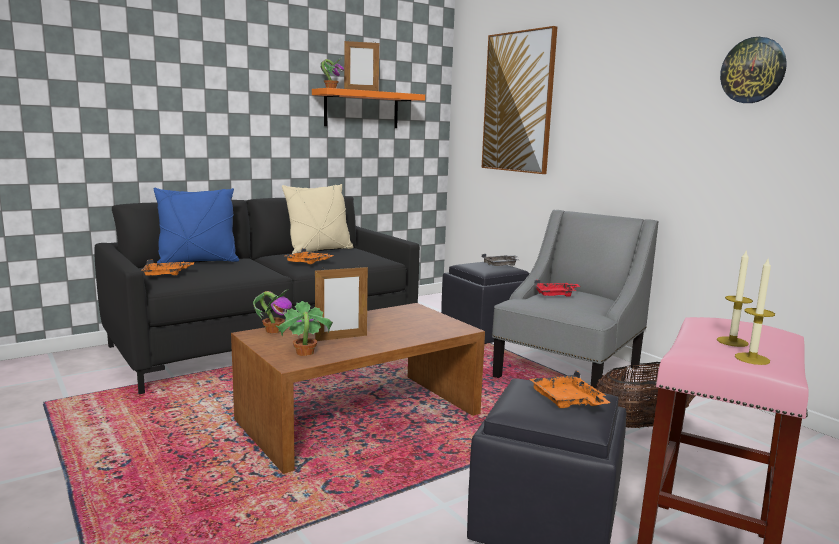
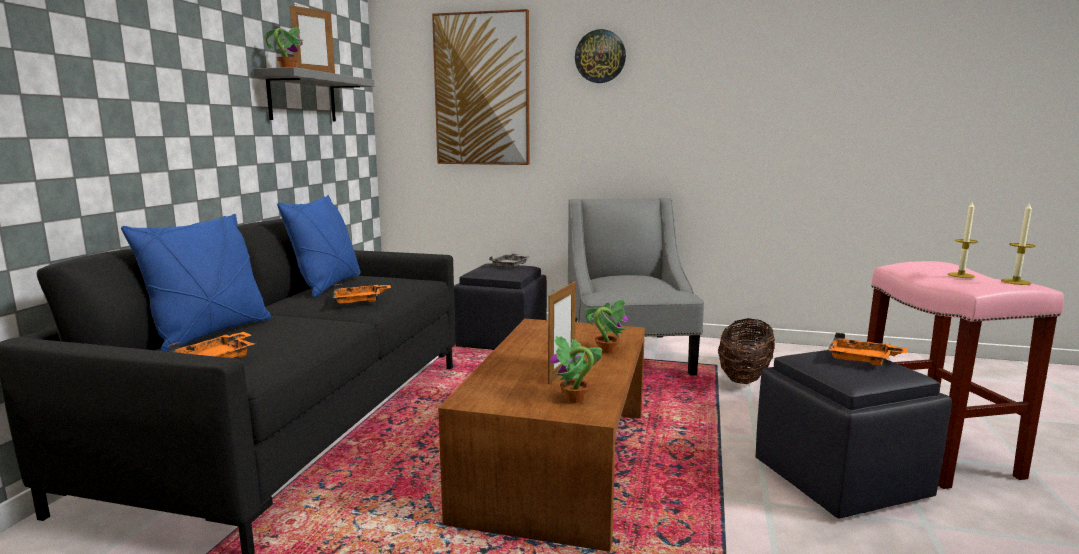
camera: 40 degrees left, 0 degrees up
(273, 330) = (478, 388): potted plant -> potted plant (606, 350)
(319, 251) = (328, 286): beige pillow -> blue pillow
(361, 109) = (302, 98): orange shelf -> grey shelf
(556, 295) = (621, 281): red tray -> none
(753, 70) = (747, 62): wall clock -> wall clock (600, 56)

